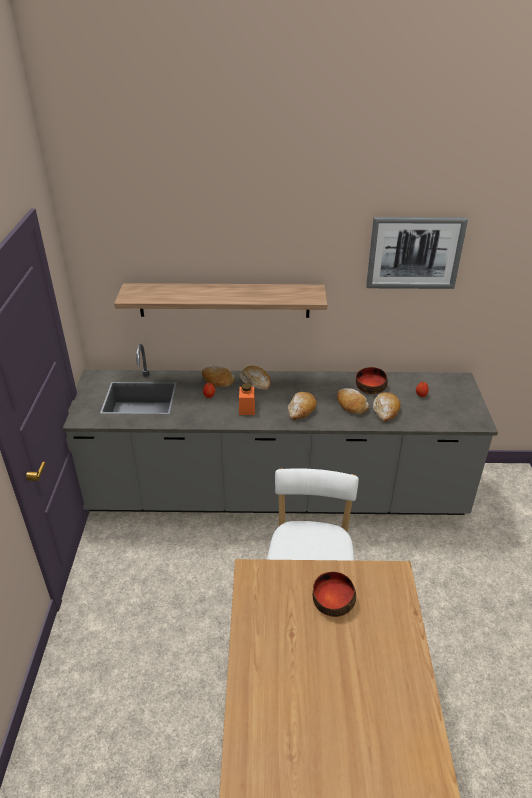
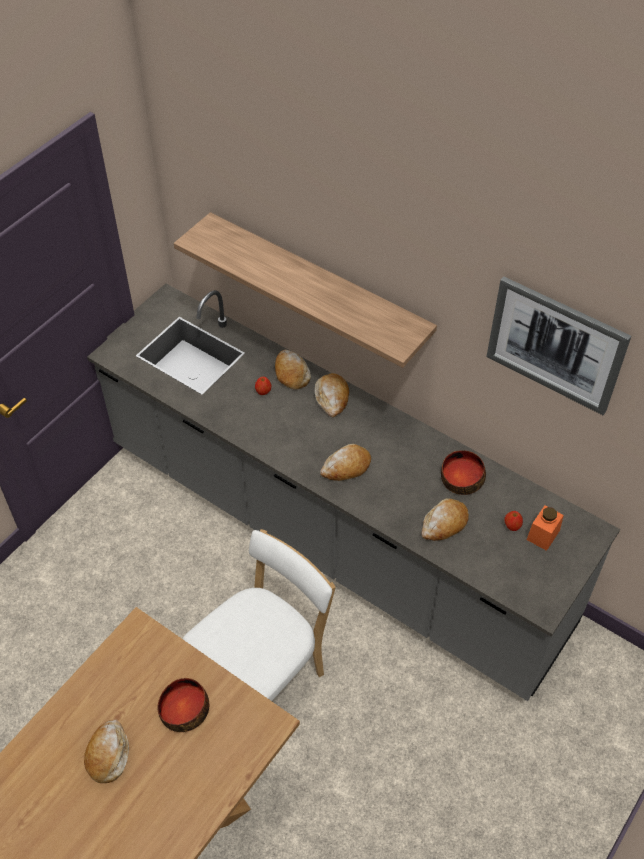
camera: 35 degrees right, 15 degrees up
(247, 408) = (288, 432): orange jar -> orange jar (543, 535)
(351, 405) = (410, 493): bread -> bread (108, 754)

